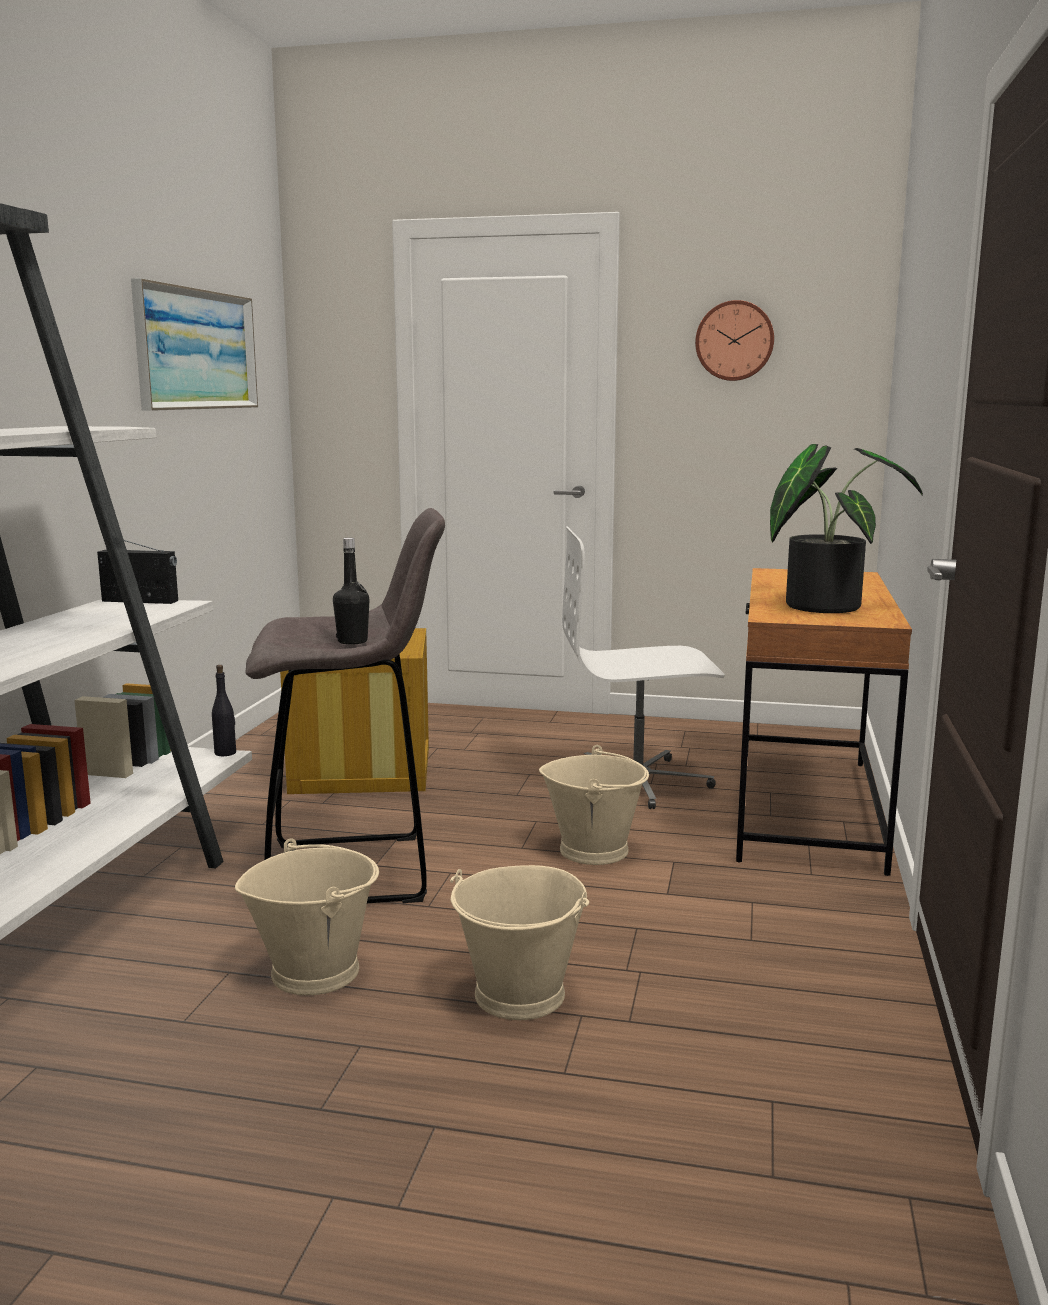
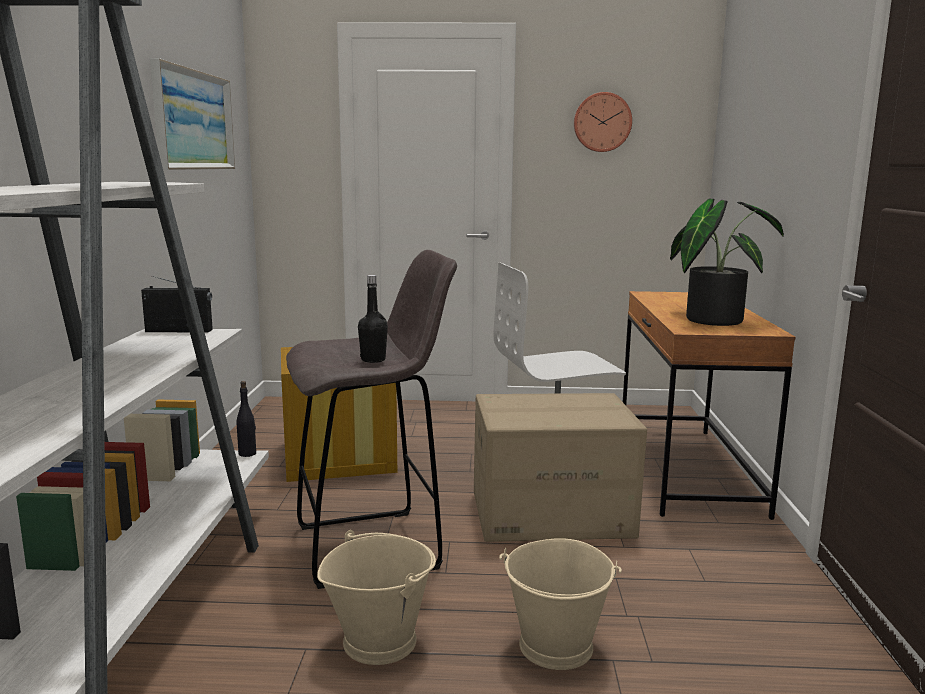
camera: 10 degrees left, 0 degrees up
(594, 850) = (551, 513): beige bucket -> cardboard box

